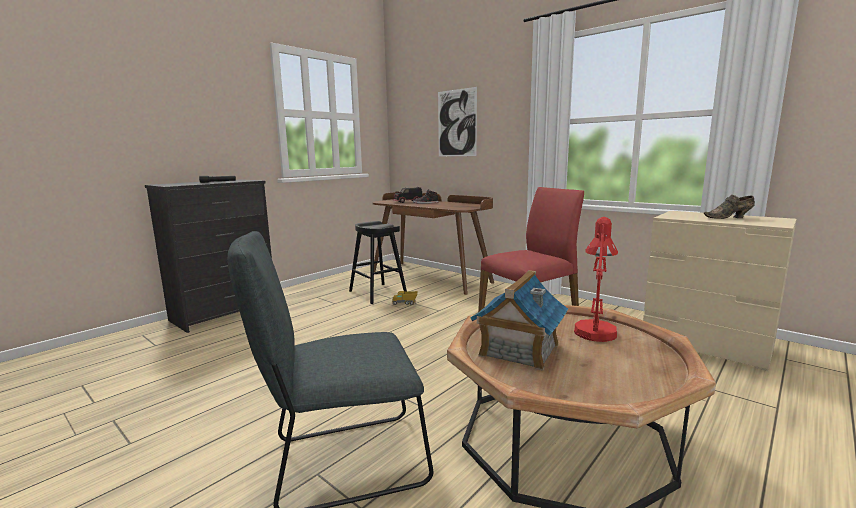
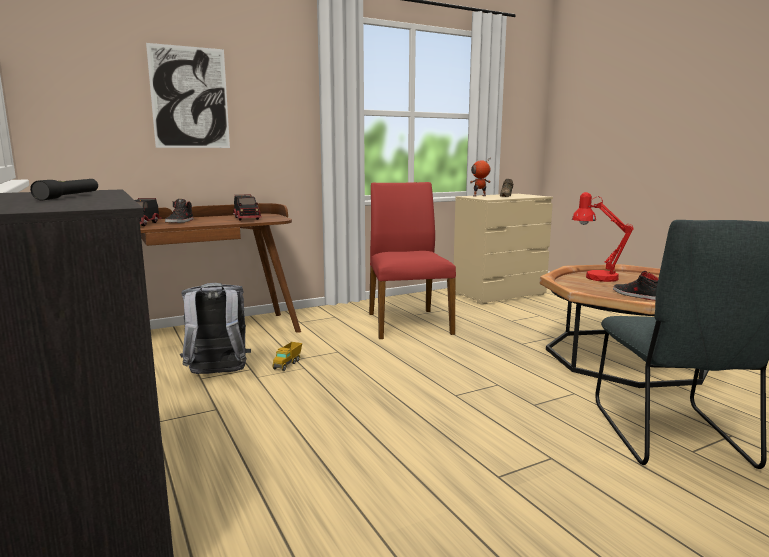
camera: 70 degrees left, 0 degrees up
(378, 293) = (217, 374): black stool -> grey backpack
(456, 206) = (247, 218): none -> toy truck
(518, 350) = (635, 295): toy house -> black shoe
(695, 213) = (479, 196): none -> toy robot

